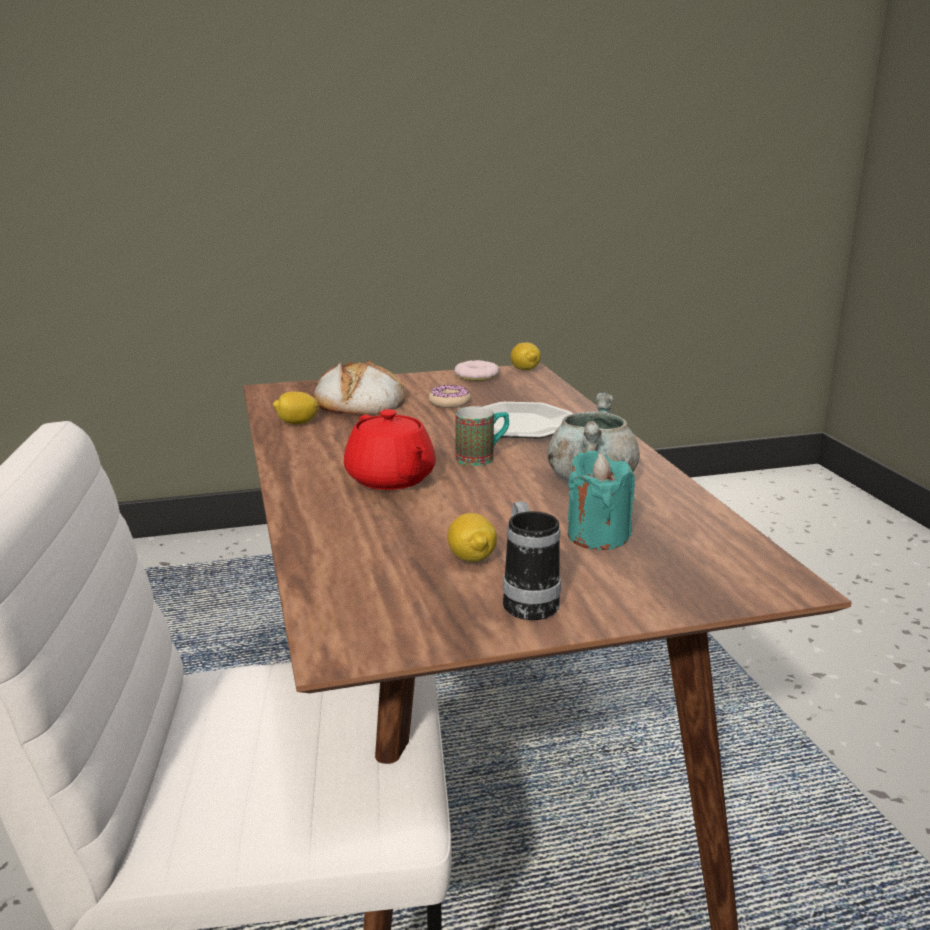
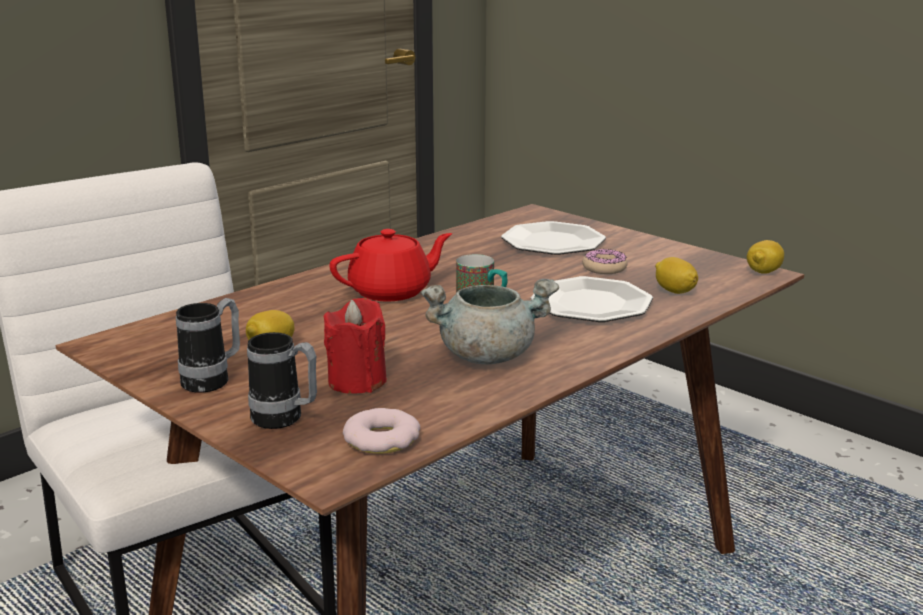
camera: 60 degrees right, 0 degrees up
(297, 423) = (470, 238): lemon -> lemon (674, 291)
(359, 401) = (552, 242): bread -> plate
(390, 479) = (392, 292): red teapot -> red teapot turned 150 degrees counterclockwise
(476, 376) = (702, 260): donut -> donut (382, 439)
(597, 536) = (357, 381): turquoise candle -> red candle
(659, 583) = (285, 420): none -> mug

